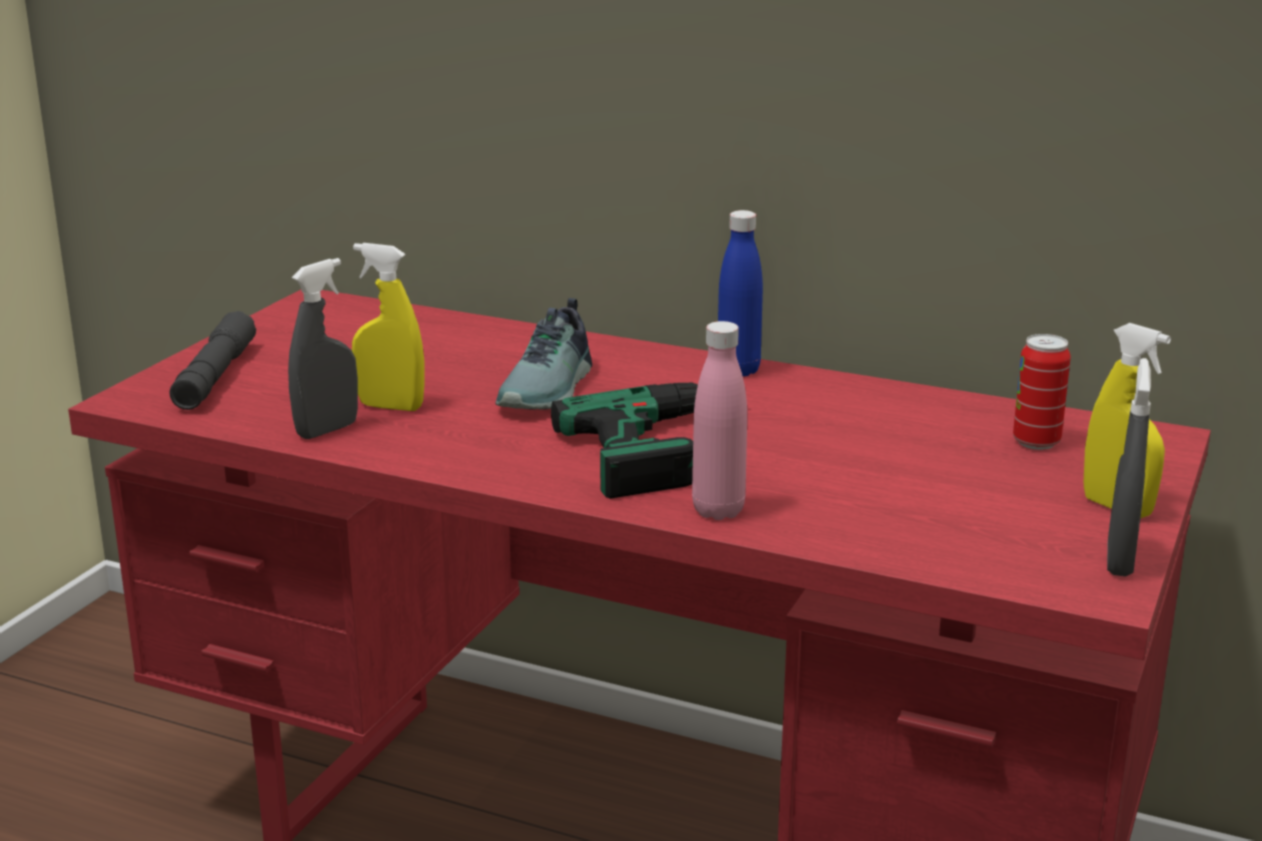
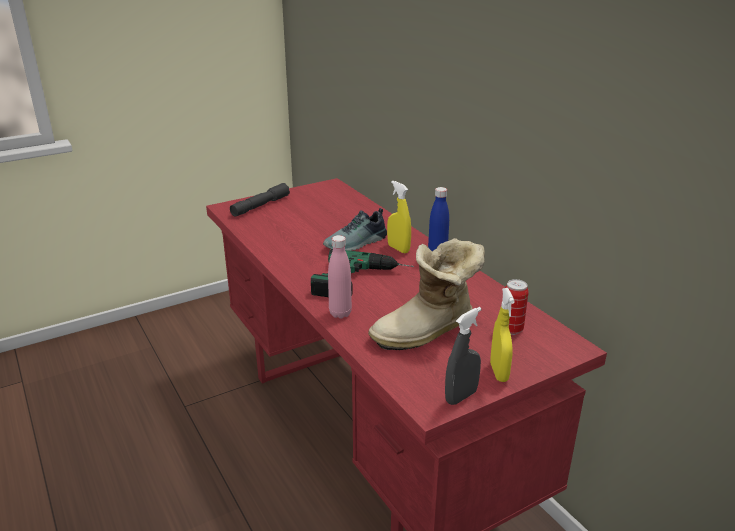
camera: 35 degrees right, 5 degrees up
(327, 430) = (264, 237): grey spray bottle -> none
(391, 406) = (295, 234): yellow spray bottle -> yellow spray bottle (398, 249)
(917, 488) = (428, 332): none -> boot

